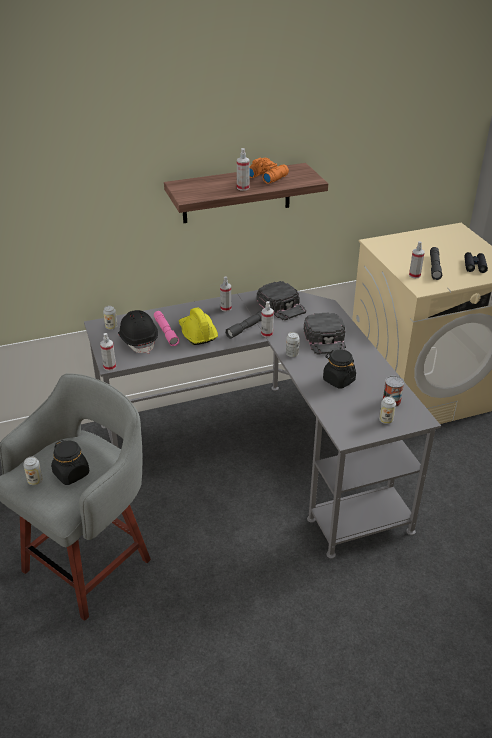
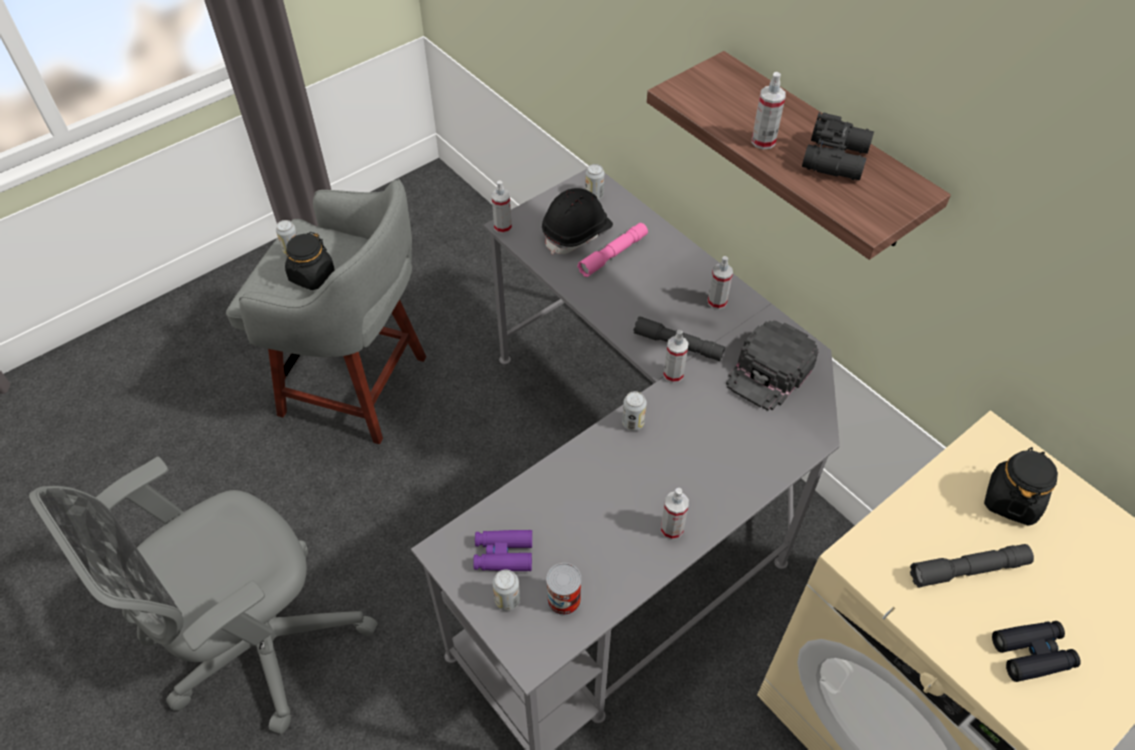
camera: 70 degrees right, 15 degrees up
(197, 333) = (628, 290): yellow hard hat -> none
(267, 176) = (837, 158): orange binoculars -> black binoculars
(285, 663) = (258, 645): none -> grey office chair
(325, 338) = (703, 459): black cap -> none
(338, 380) = (590, 506): black jar -> black jar (1011, 500)
(357, 416) = (503, 554): none -> purple binoculars
(414, 275) = (905, 536): spray bottle -> spray bottle (671, 529)

